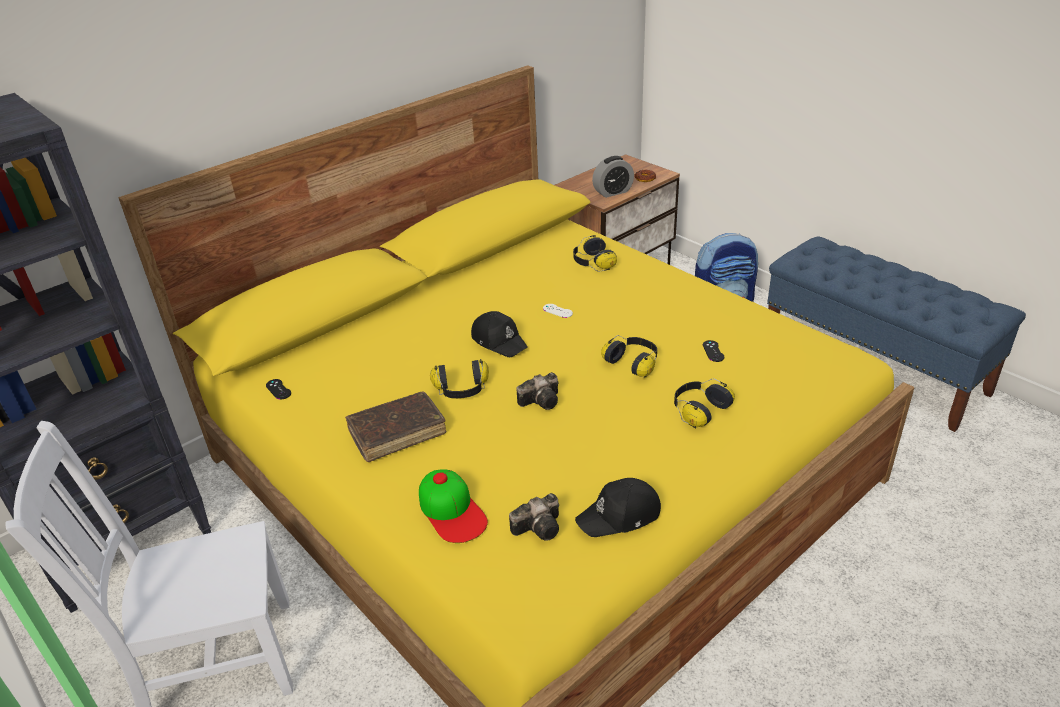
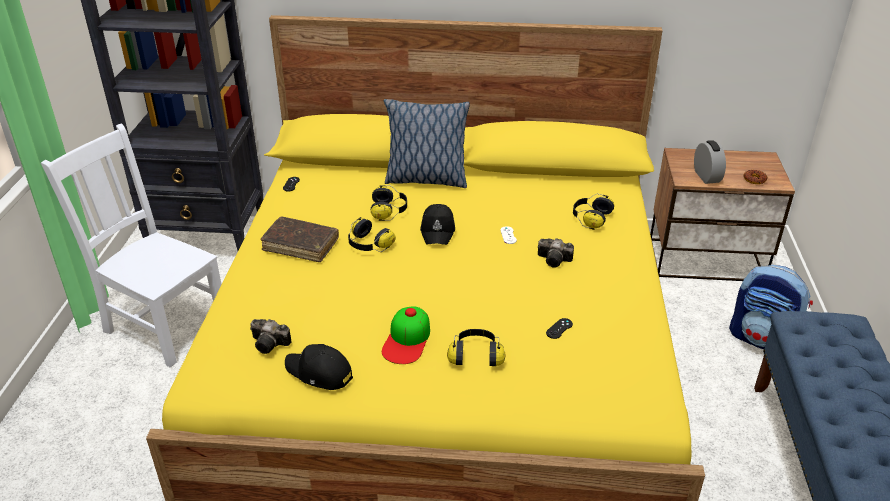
camera: 45 degrees right, 0 degrees up
(408, 309) = (426, 180): none -> pillow
(452, 511) = (253, 303): cap -> cap (407, 340)
(542, 400) = (396, 281): camera -> camera (555, 260)
(613, 192) = (706, 176): alarm clock -> alarm clock turned 120 degrees counterclockwise
(633, 363) = (492, 299): headphones -> headphones (389, 211)

